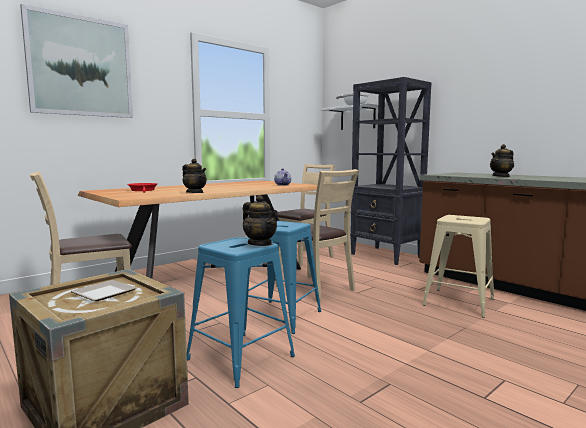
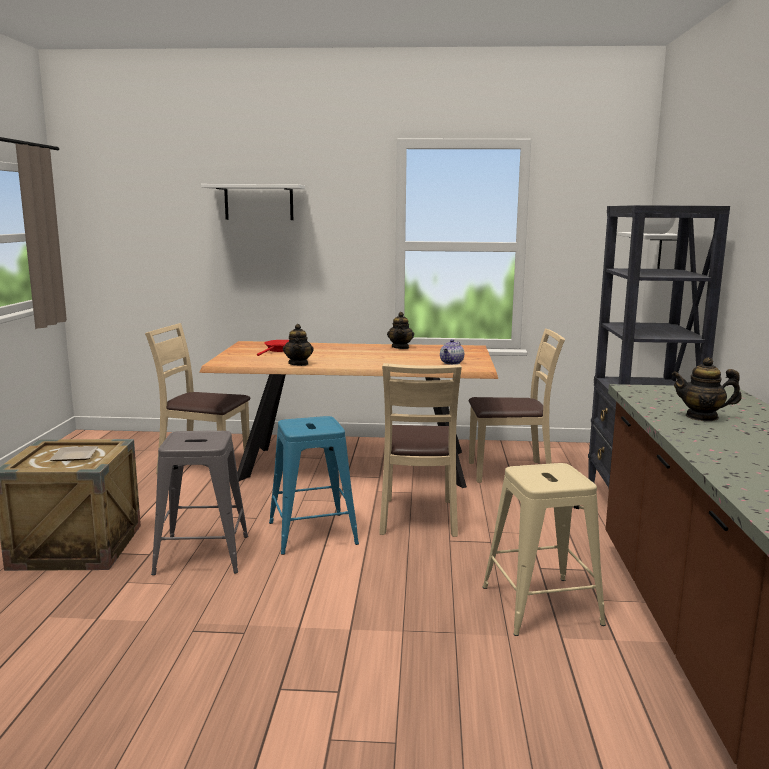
camera: 45 degrees right, 5 degrees up
(80, 66) = (259, 202): picture -> white shelf
(240, 358) = (201, 555): blue stool -> grey stool
(260, 244) = (208, 444): teapot -> teapot (400, 347)

